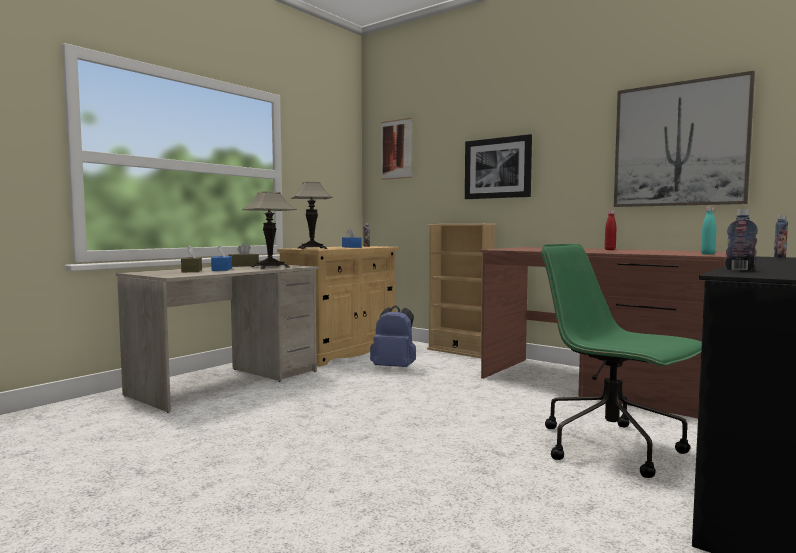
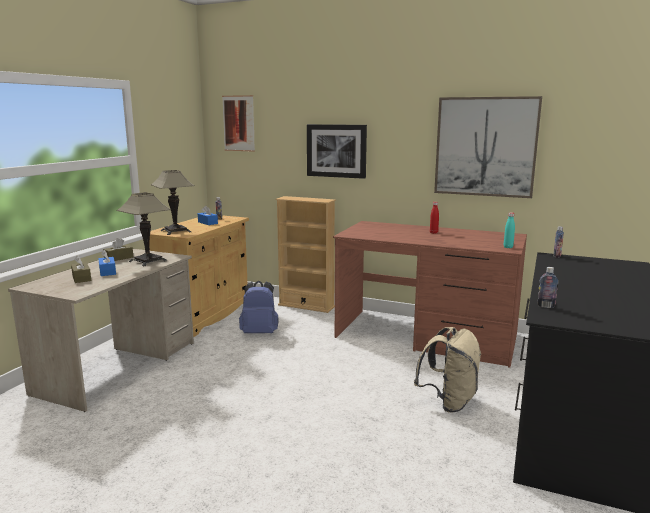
camera: 15 degrees left, 10 degrees up
(613, 448) = (449, 402): green office chair -> beige backpack

